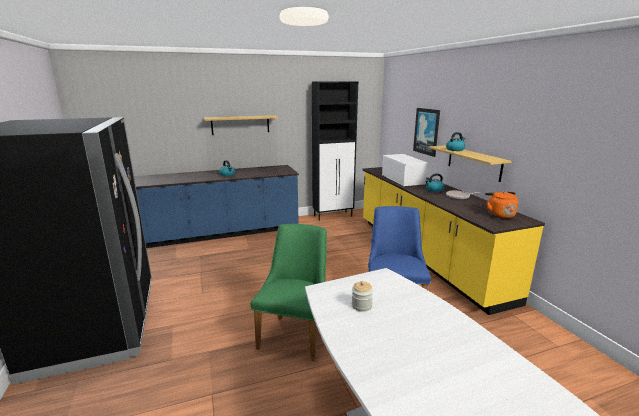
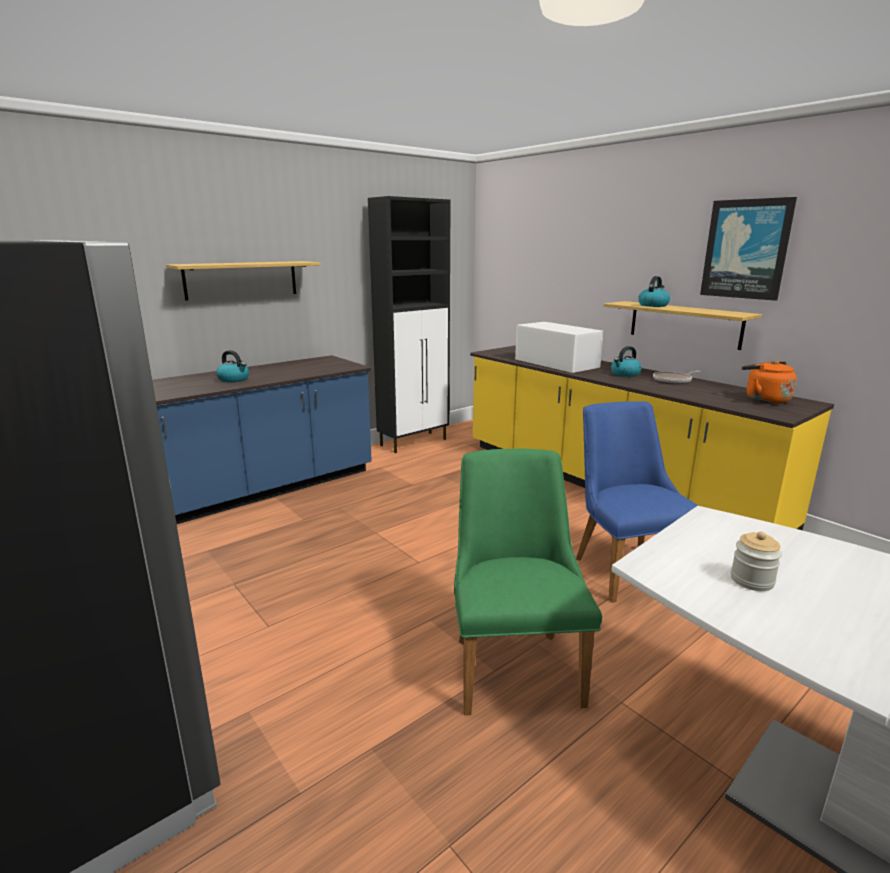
camera: 20 degrees left, 0 degrees up
(426, 131) = (580, 282): picture -> picture (746, 249)

